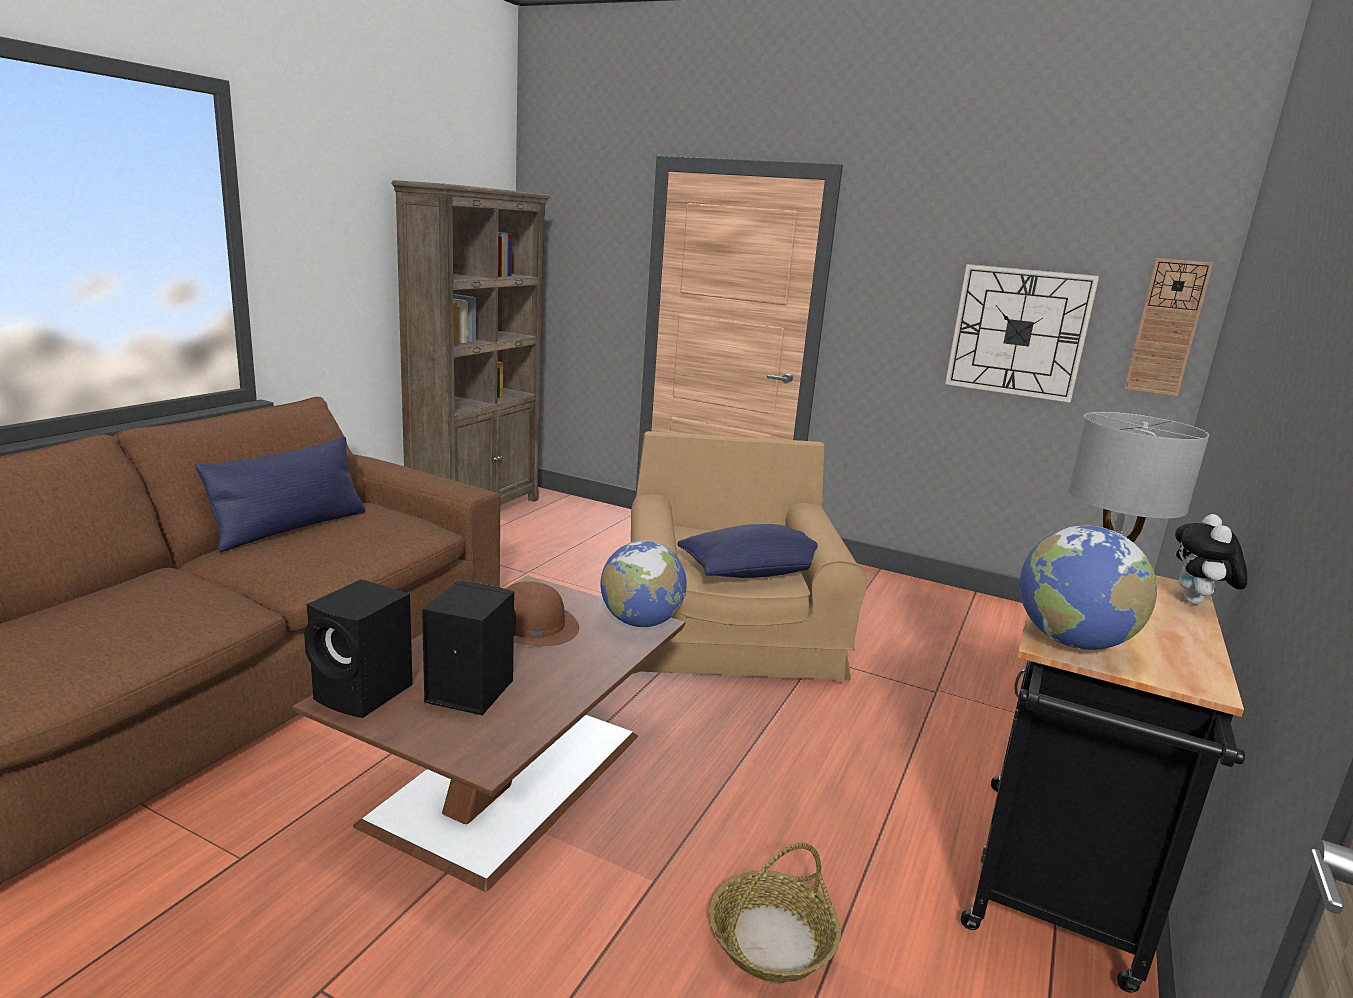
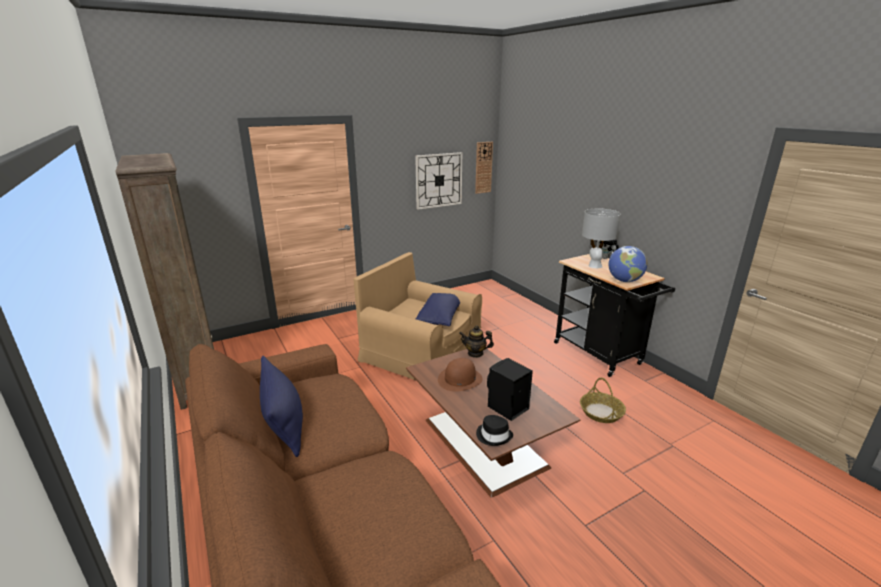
camera: 55 degrees left, 5 degrees up
(365, 694) = (494, 435): black speaker -> black hat
(640, 622) = (475, 353): globe -> teapot

